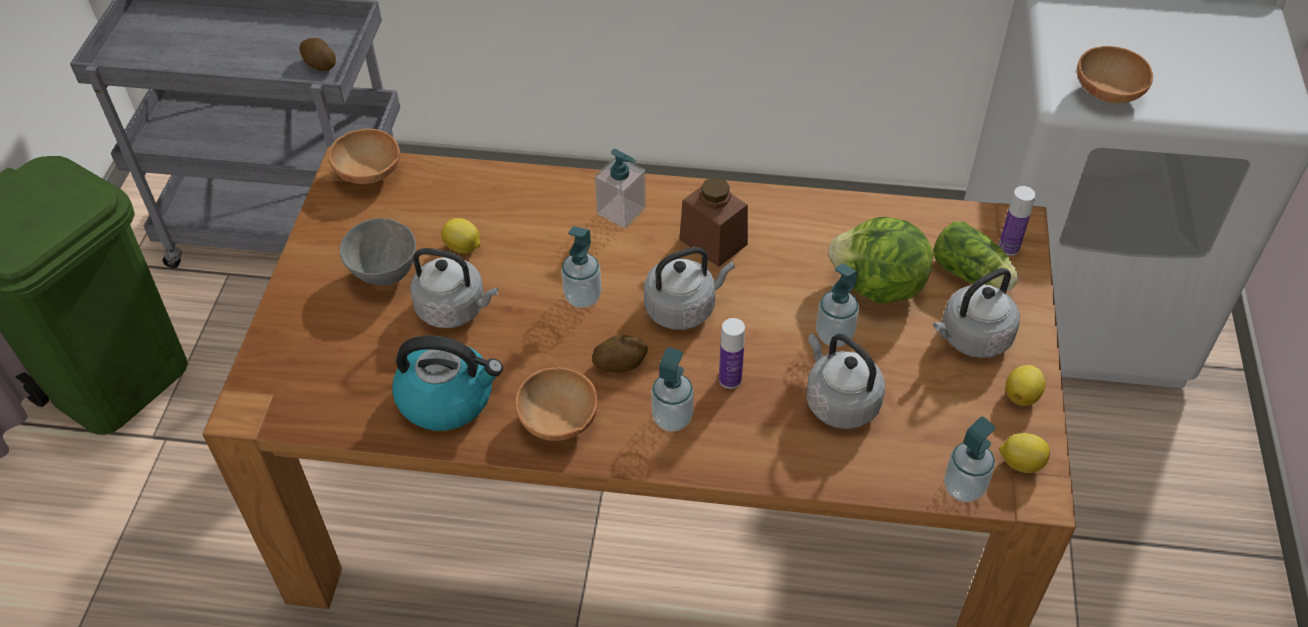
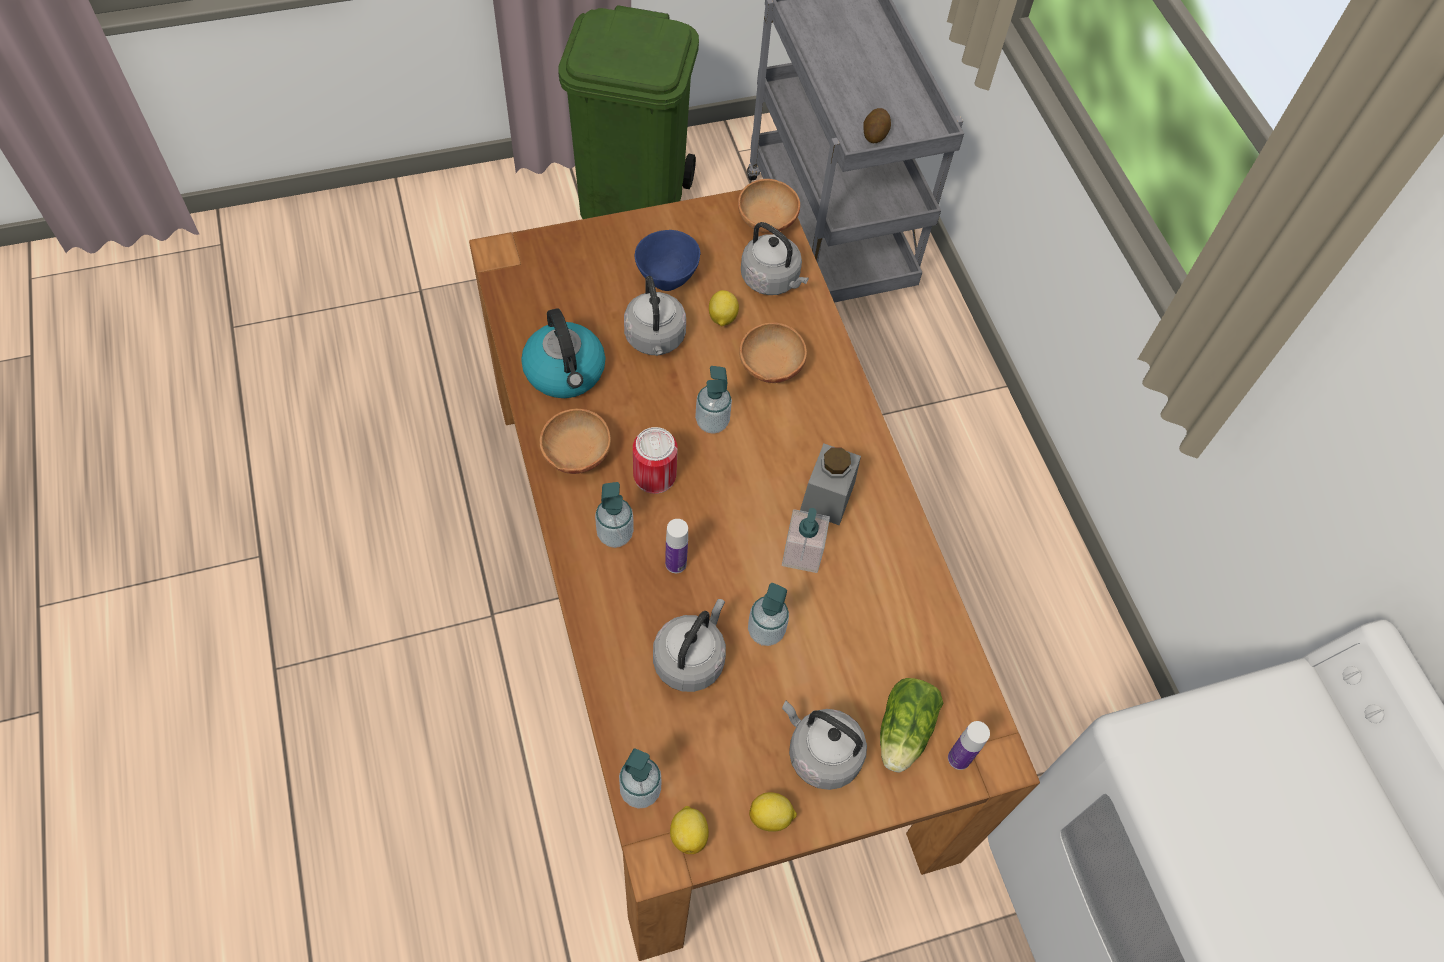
camera: 60 degrees right, 10 degrees up
(384, 274) = (666, 278): grey bowl -> blue bowl
(620, 363) = (654, 475): potato -> can
(621, 211) = (825, 413): soap dispenser -> soap dispenser (802, 554)
(683, 308) = (737, 501): grey kettle -> grey kettle (772, 280)
(713, 241) = (827, 497): brown jar -> grey jar
(878, 288) = (842, 651): lettuce -> none
(1107, 95) = (1169, 779): brown bowl -> brown bowl (769, 367)

